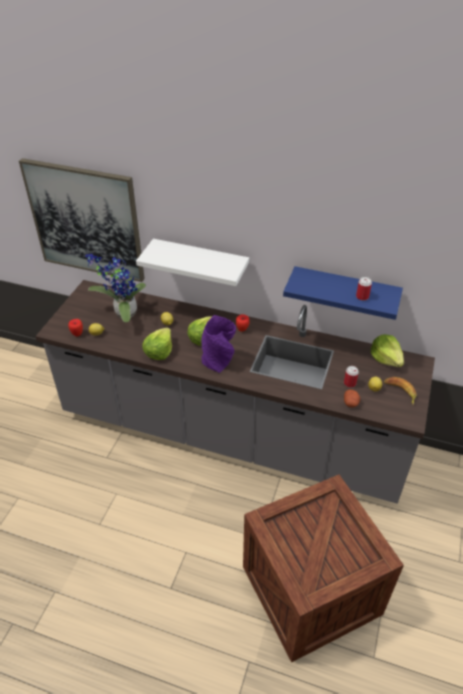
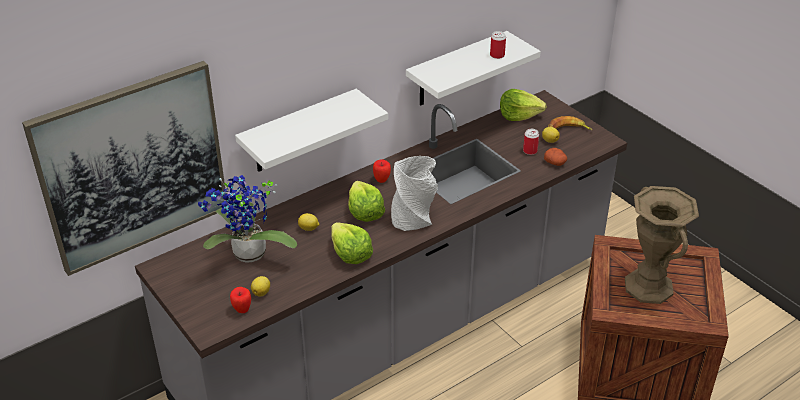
camera: 55 degrees left, 5 degrees down
(218, 361) = (414, 218): purple vase -> grey vase
(314, 535) = (648, 287): none -> brown vase
(345, 292) = (456, 70): blue shelf -> white shelf

